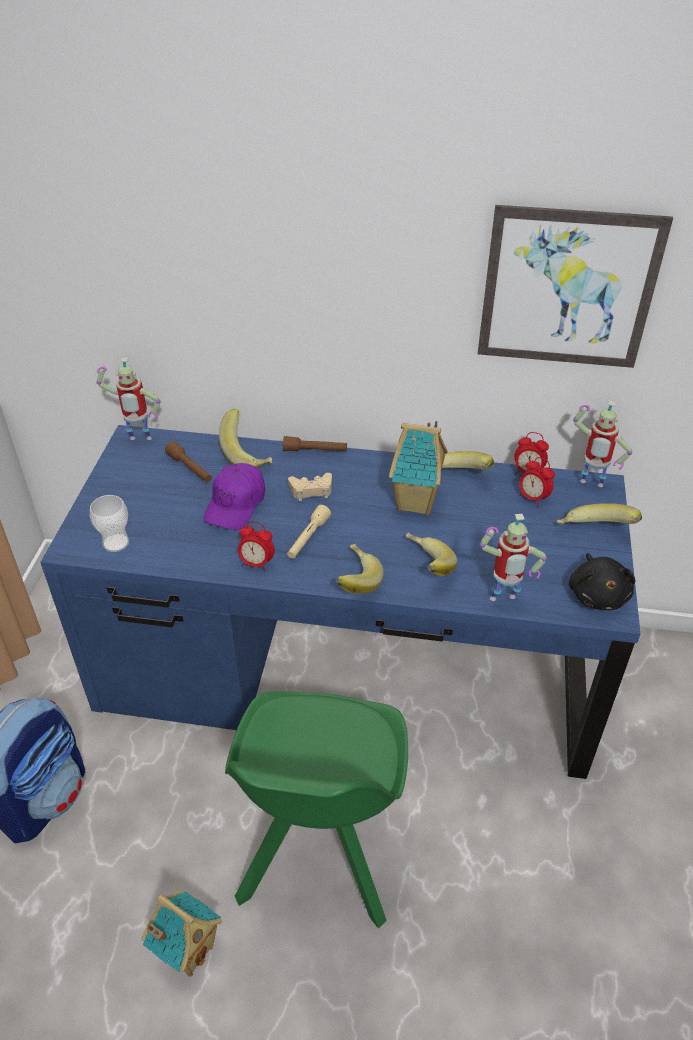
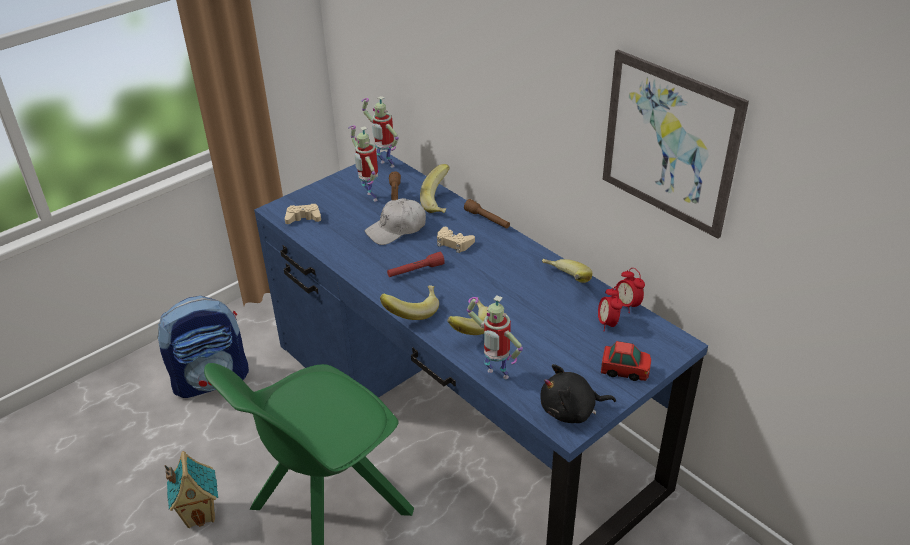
camera: 40 degrees right, 5 degrees down
(116, 543) = (303, 218): cup -> beige game controller
(236, 504) = (396, 229): purple cap -> white cap
(257, 563) = (366, 269): alarm clock -> none
(308, 538) = (415, 271): beige flashlight -> red flashlight
(417, 503) = (515, 285): toy house -> none
(590, 485) = (667, 338): toy robot -> toy robot (369, 197)
(594, 533) = (625, 371): banana -> toy car
(597, 594) = (571, 410): black plush toy -> black plush toy turned 45 degrees clockwise

